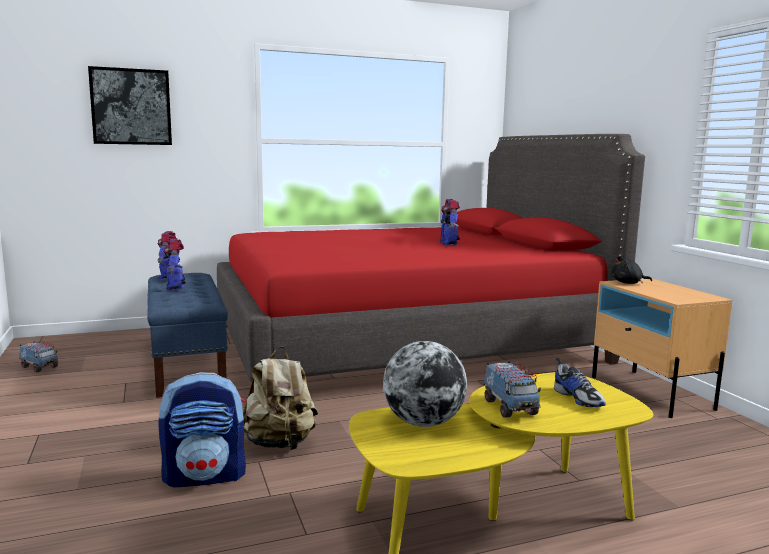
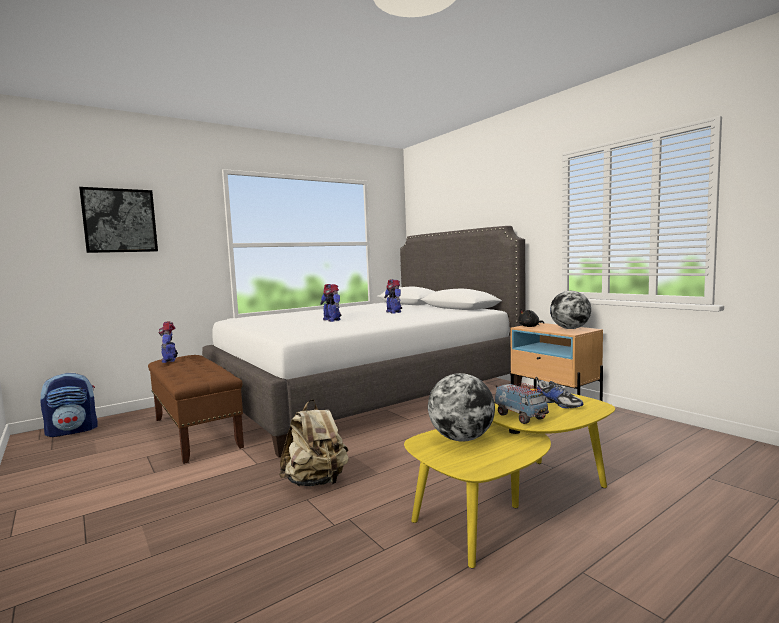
camera: 15 degrees left, 5 degrees down
(39, 367) = (52, 456): toy truck -> none
(176, 287) = (183, 367): toy robot -> toy robot (332, 320)
(187, 364) = (196, 432): blue bench -> brown bench
(206, 476) = (268, 520): backpack -> backpack (73, 431)
(405, 342) = (366, 392): red bed -> white bed
(682, 293) = (570, 328): none -> globe

